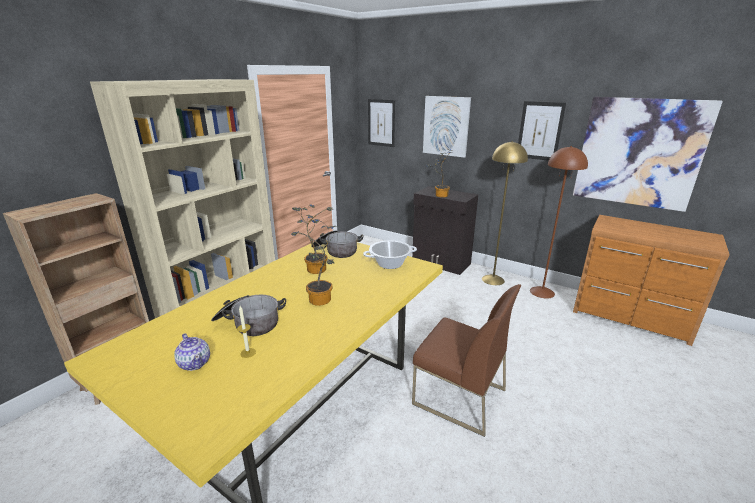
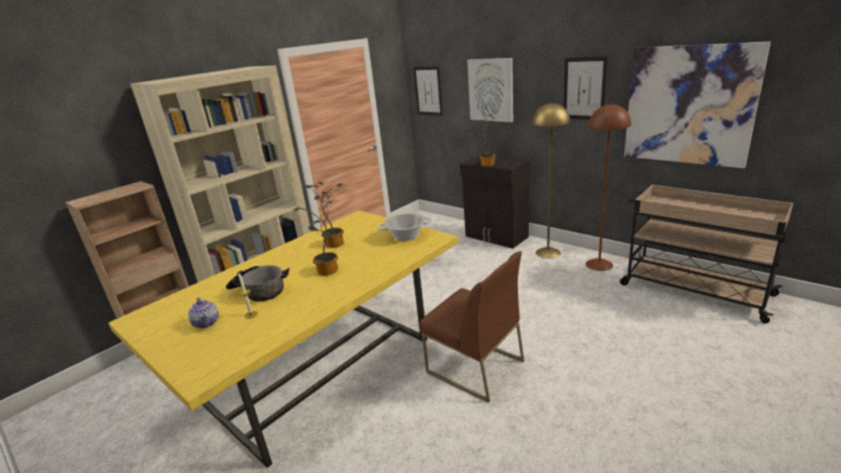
camera: 10 degrees right, 0 degrees up
(336, 251) = (359, 226): cooking pot -> none
(631, 317) = (692, 289): brown dresser -> beige cart

